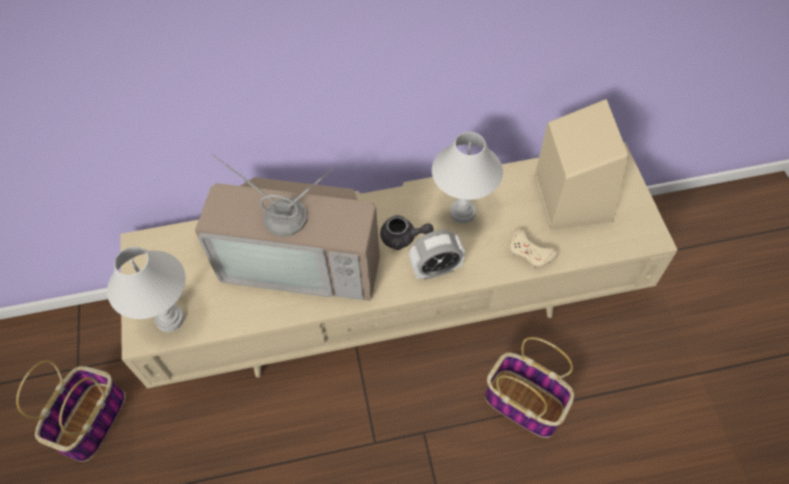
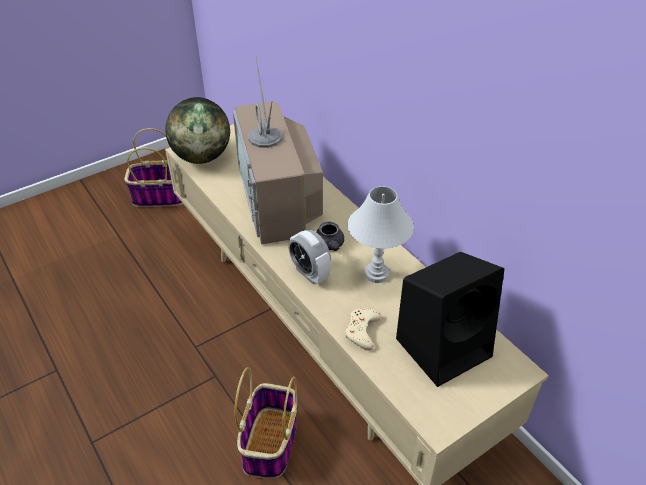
camera: 65 degrees right, 15 degrees down
(170, 319) = (202, 157): white table lamp -> globe
(571, 196) = (444, 346): beige speaker -> black speaker

